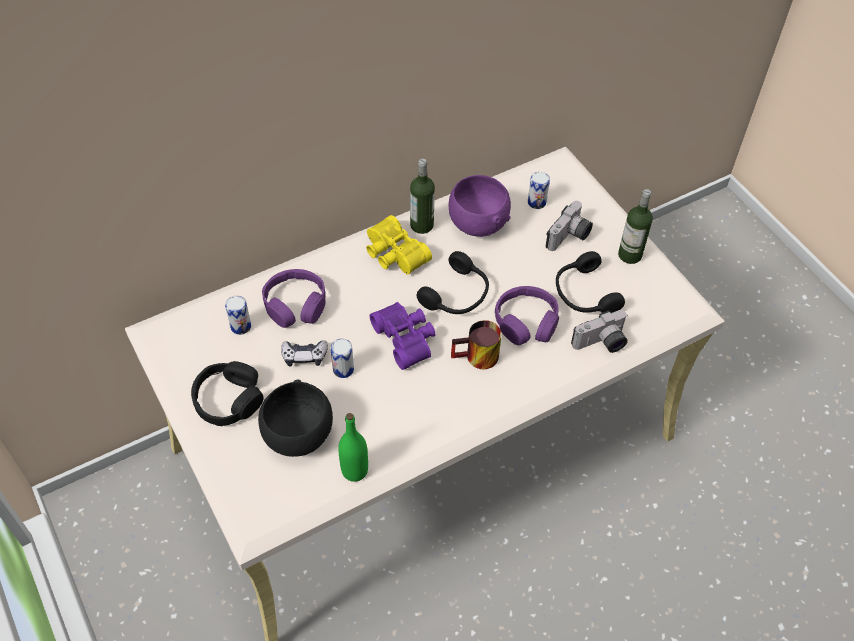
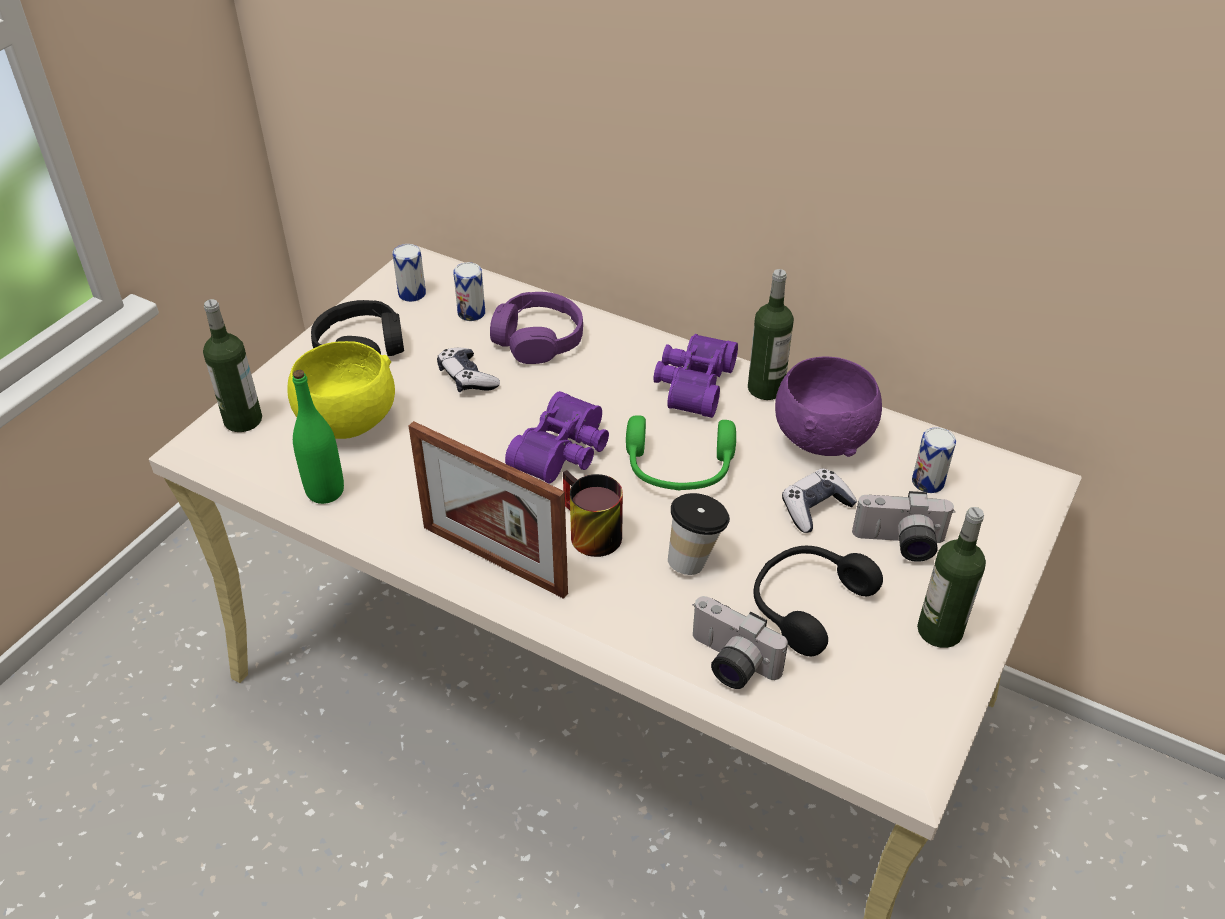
camera: 60 degrees right, 10 degrees down
(251, 493) = (243, 420): none -> bottle
(298, 436) = (345, 423): black bowl -> yellow bowl
(343, 369) = (472, 417): can -> can (412, 294)
(393, 254) = (691, 384): yellow binoculars -> purple binoculars
(457, 295) = (679, 470): black headphones -> green headphones
(468, 409) = (494, 560): none -> picture frame
(524, 255) = (815, 508): none -> game controller
(526, 322) = (695, 559): purple headphones -> cup

